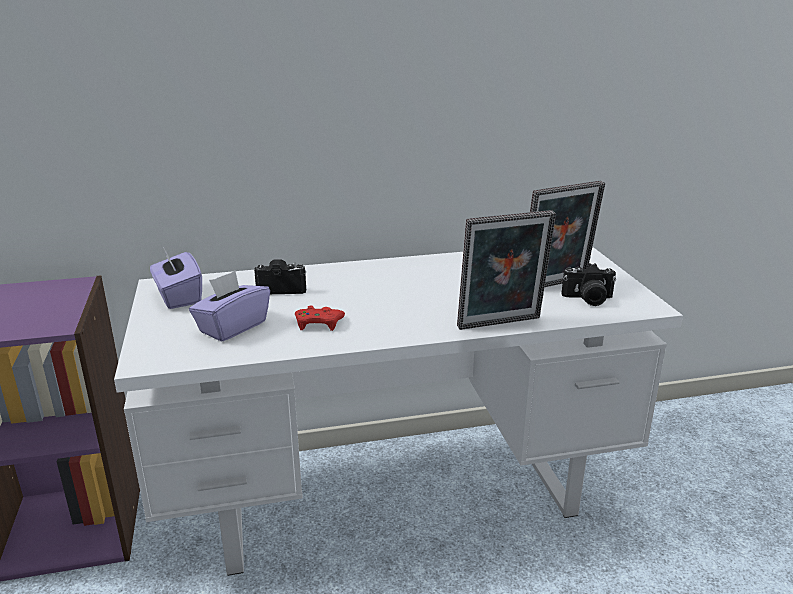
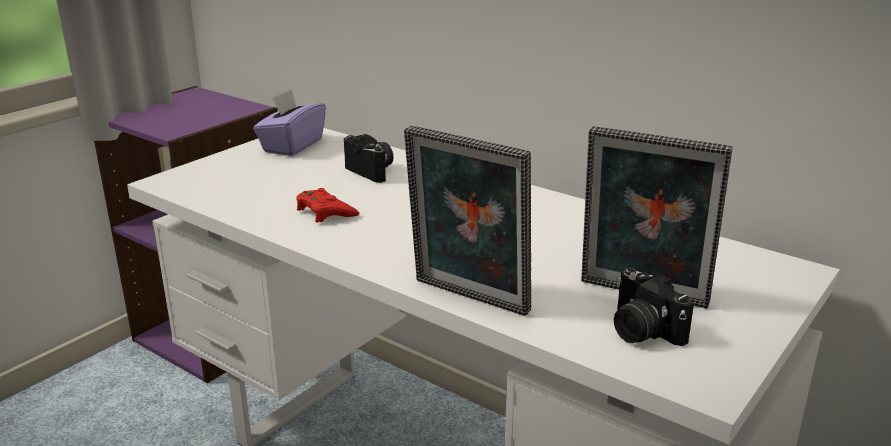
camera: 50 degrees right, 0 degrees up
(232, 327) = (266, 184): purple tissue box -> none

